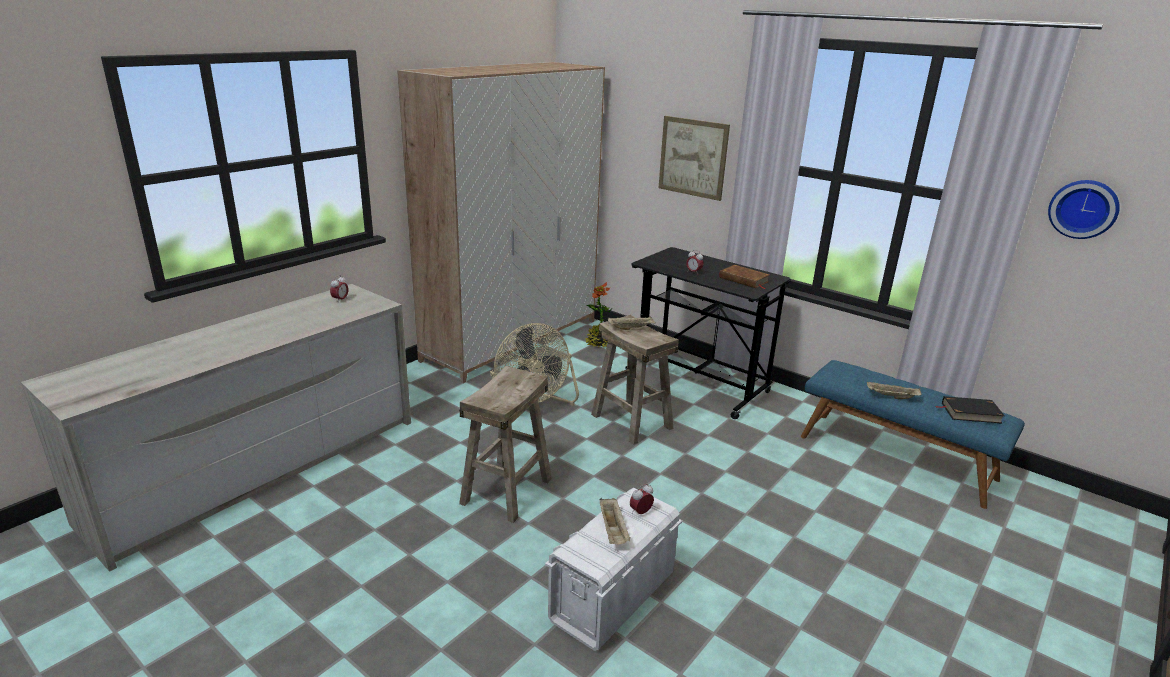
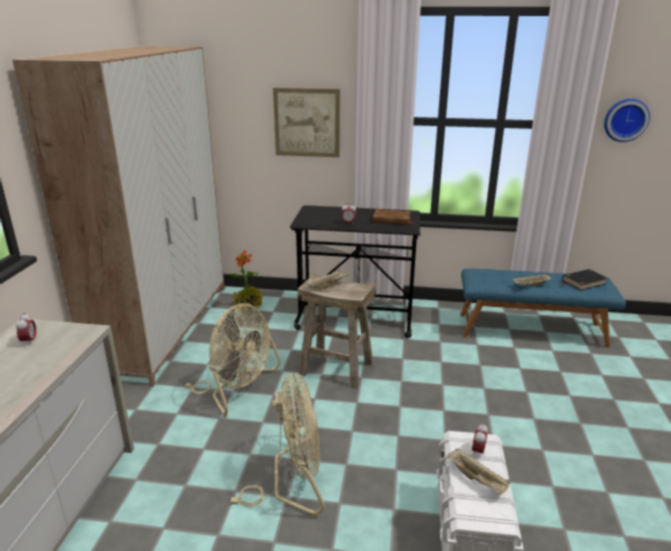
camera: 30 degrees left, 0 degrees up
(506, 490) = (291, 479): beige stool -> beige fan

